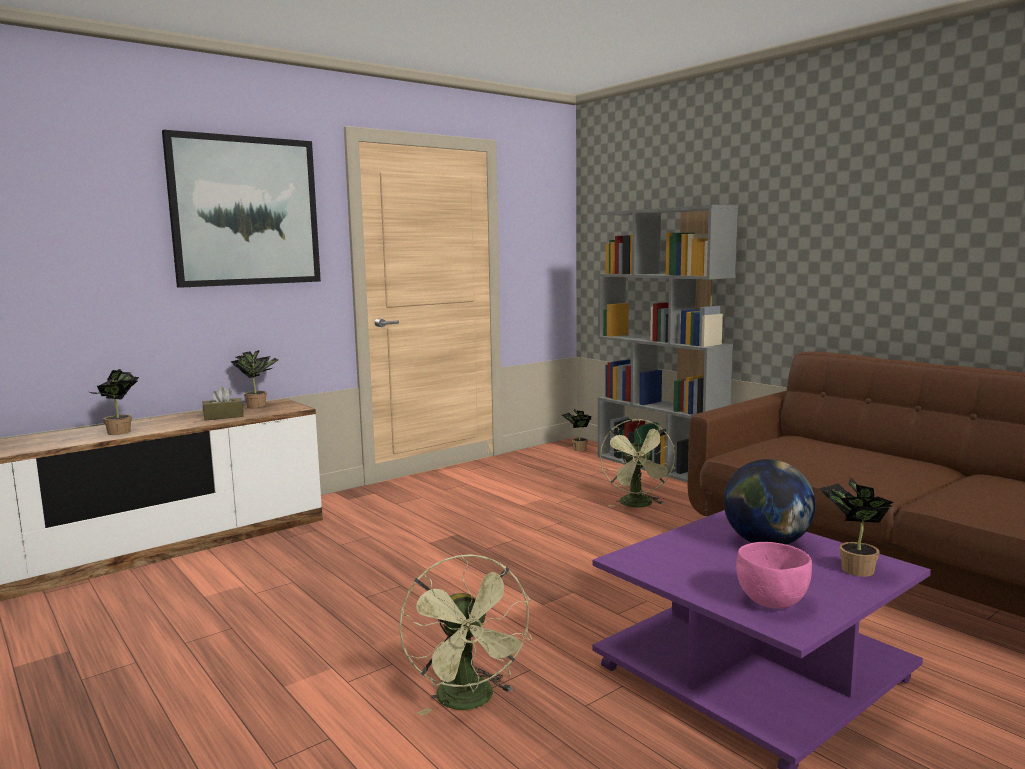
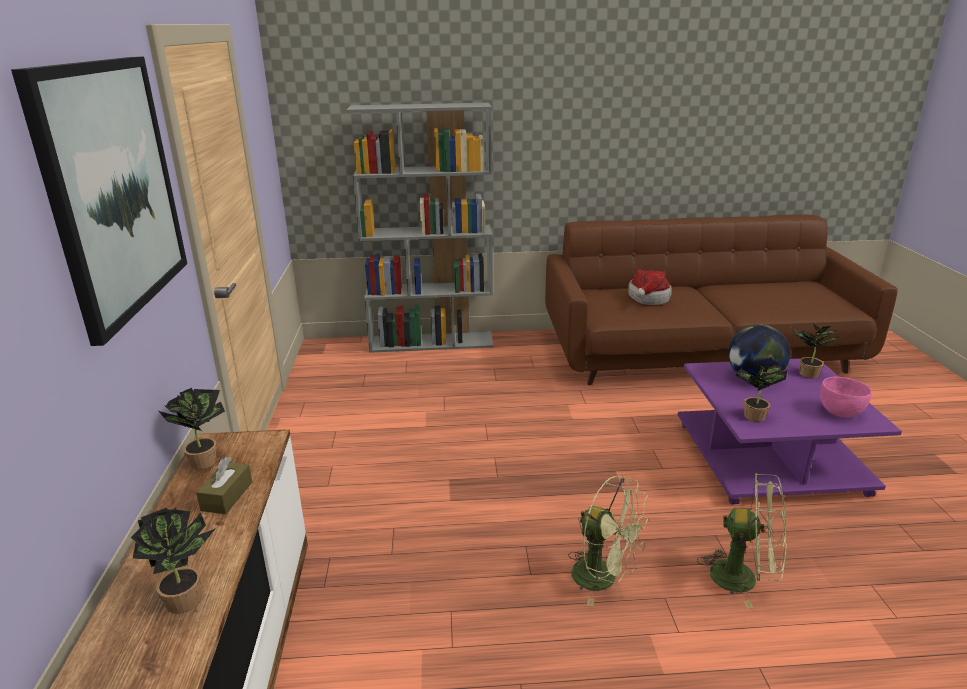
camera: 55 degrees left, 15 degrees up
(577, 449) = (336, 351): potted plant -> potted plant (752, 417)
(638, 505) = (494, 383): green fan -> green fan (604, 578)
(830, 453) = (647, 299): none -> hat

